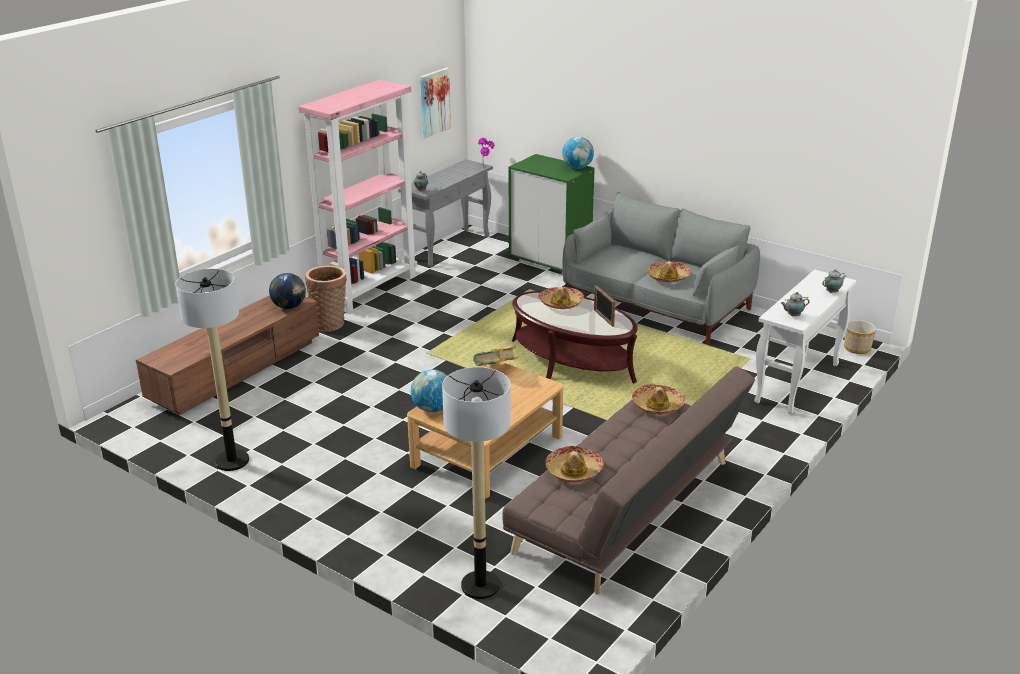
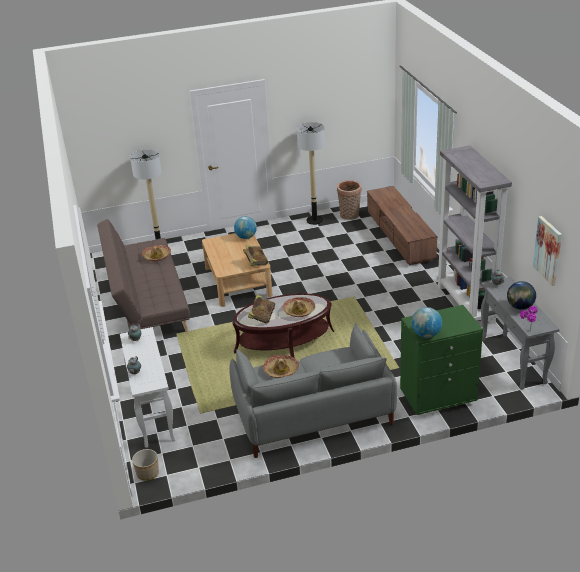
camera: 130 degrees right, 5 degrees up
(289, 306) = (408, 232): globe -> globe (520, 307)
(330, 323) = (428, 276): basket -> basket (349, 216)
(370, 289) = (466, 304): pink bookcase -> grey bookcase
(603, 318) = (262, 317): picture frame -> book
(657, 405) = (166, 299): hat -> none

